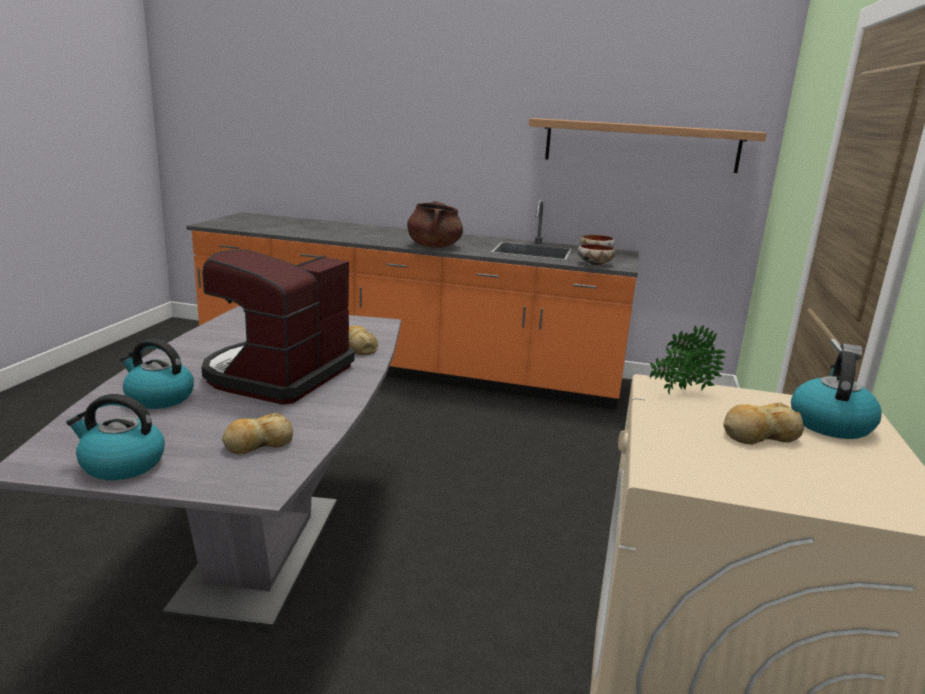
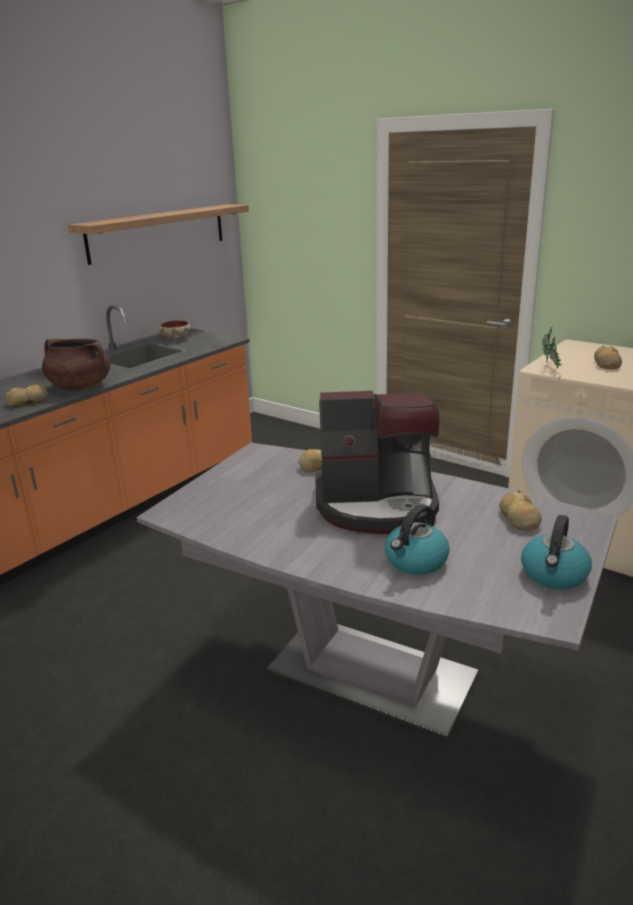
camera: 65 degrees left, 5 degrees up
(277, 375) = (377, 504): coffee machine -> coffee machine turned 45 degrees counterclockwise
(390, 241) = (28, 401): none -> bread
(594, 264) = (211, 345): bowl -> none
(830, 424) = (590, 350): kettle -> none

